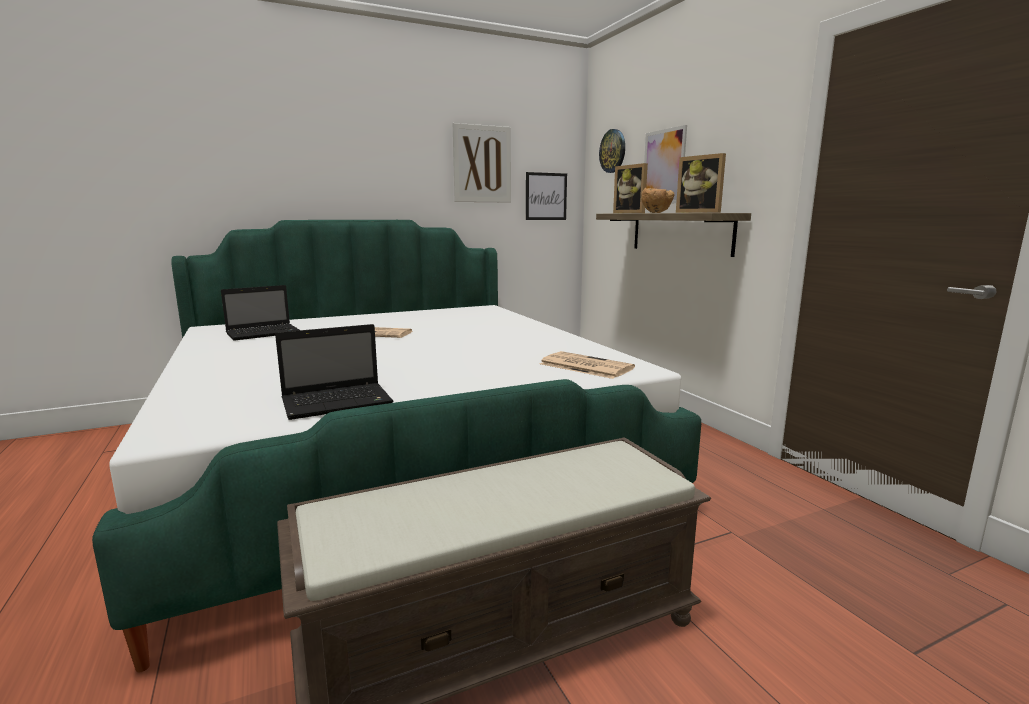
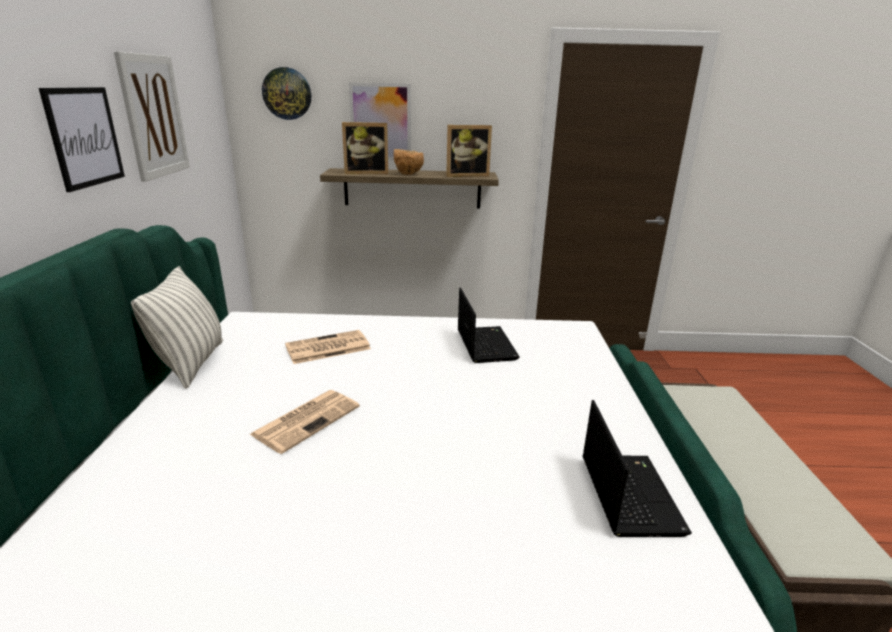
camera: 65 degrees left, 10 degrees up
(265, 333) = (160, 535): laptop -> laptop (485, 344)
(418, 311) = (192, 363): none -> pillow
(546, 196) = (209, 151): picture -> picture (84, 137)
(584, 366) = (555, 344): newspaper -> newspaper (327, 348)

